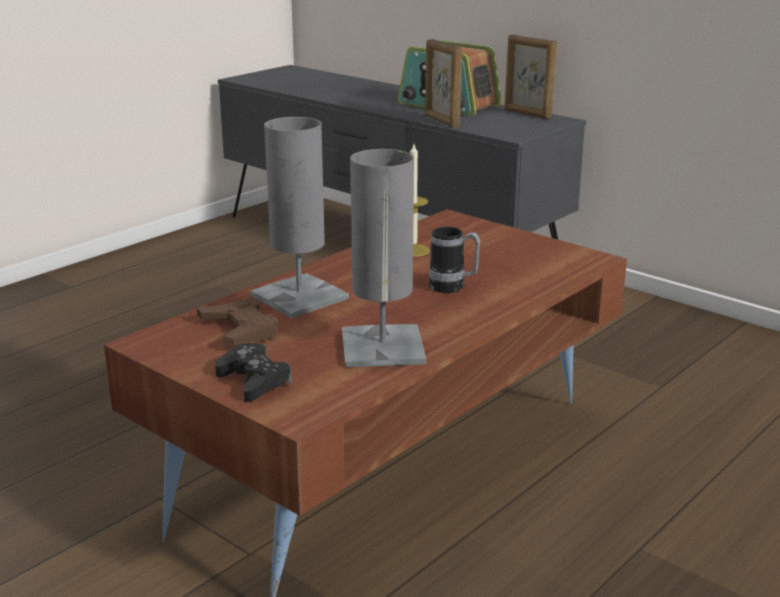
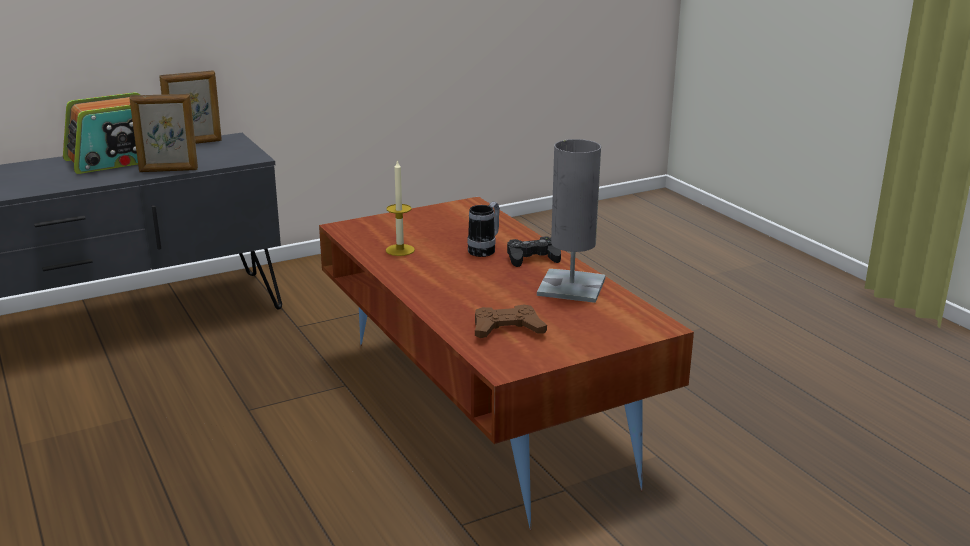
camera: 70 degrees left, 0 degrees up
(254, 381) = (600, 334): black game controller -> black game controller (532, 258)
(299, 297) = (459, 301): grey table lamp -> none

